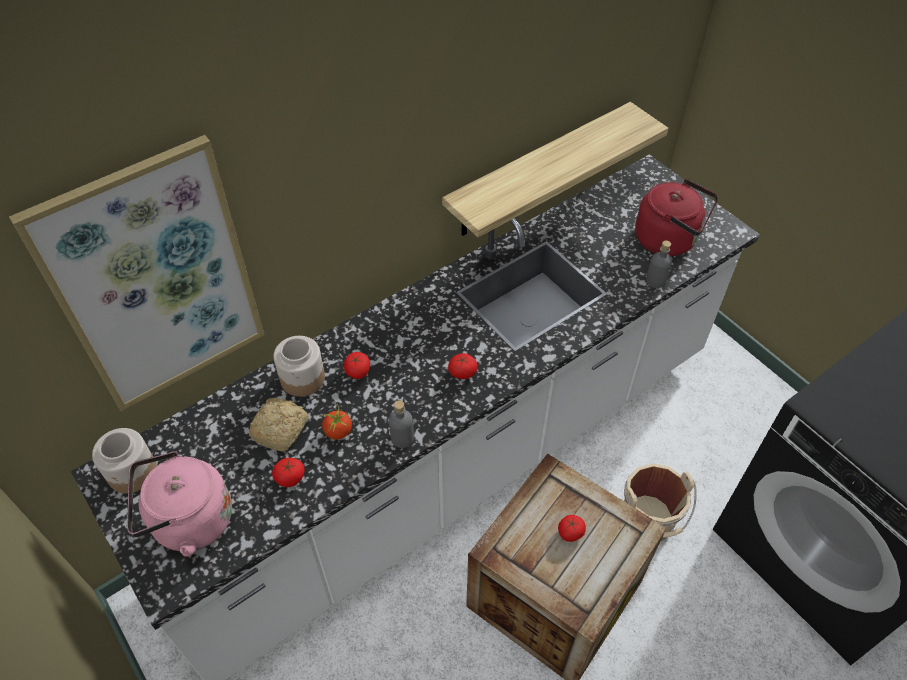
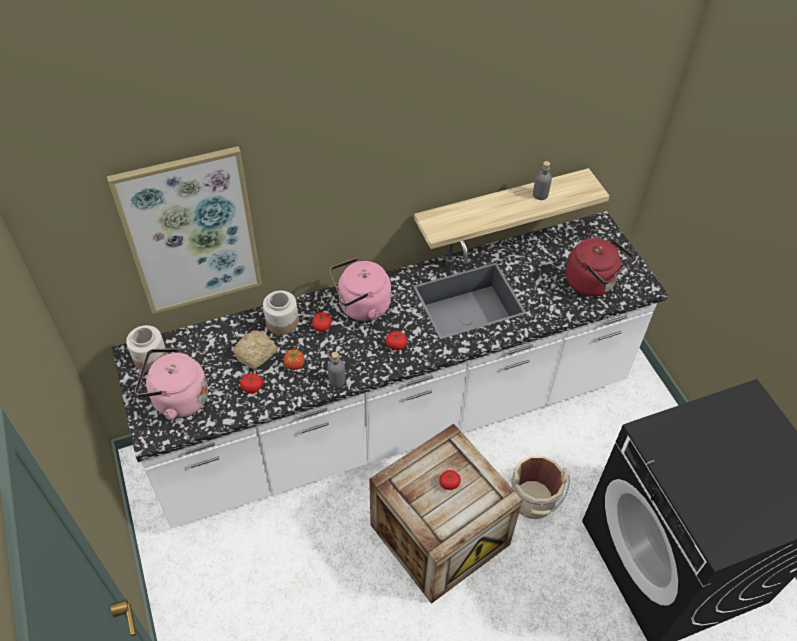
camera: 15 degrees right, 0 degrees up
(400, 334) = (361, 307): none -> pink kettle
(655, 281) = (568, 312): grey bottle -> grey bottle (540, 194)

